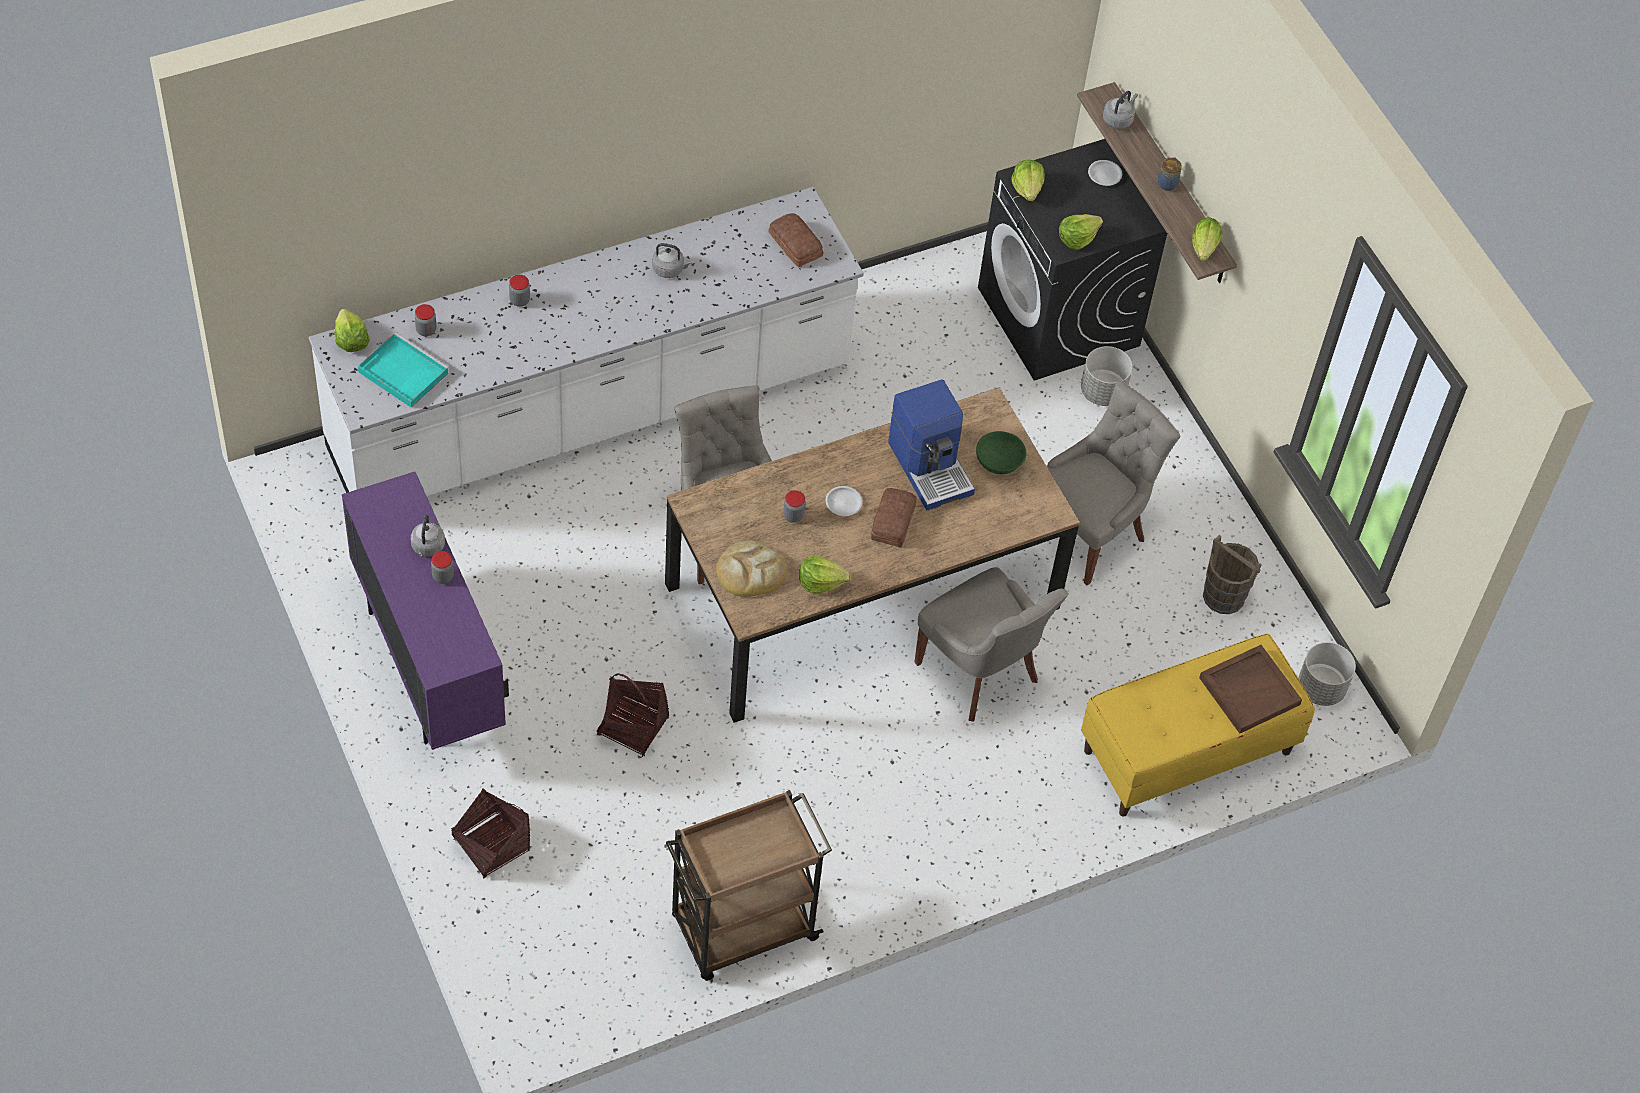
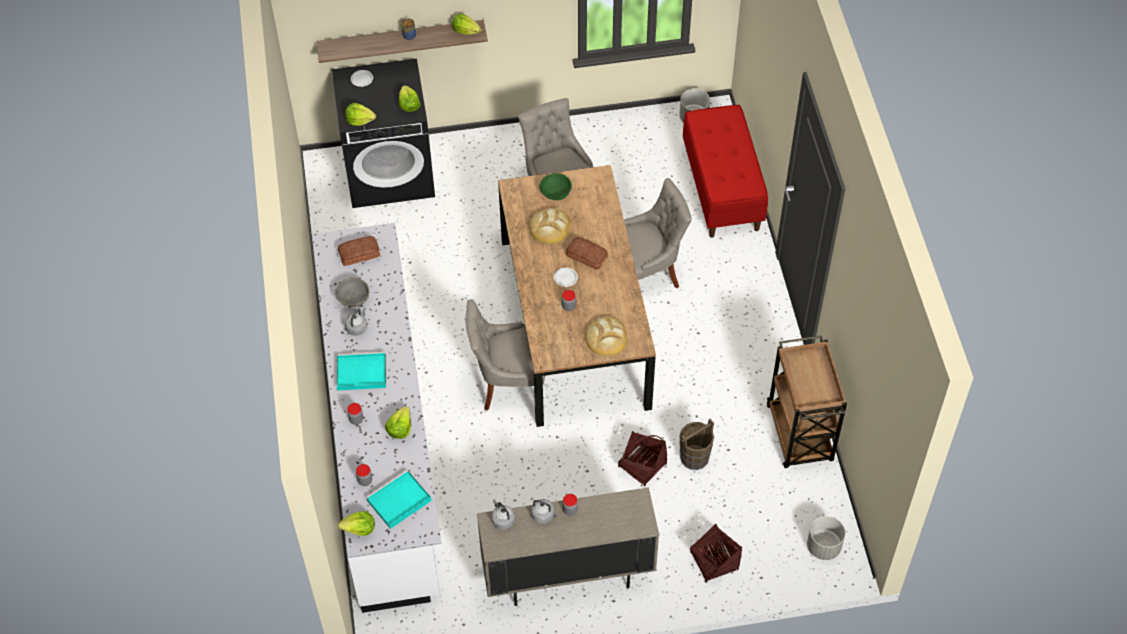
camera: 70 degrees left, 0 degrees up
(428, 666) = (567, 576): purple cabinet -> beige cabinet
(595, 288) = (360, 373): none -> turquoise tray
(716, 255) = (354, 299): none -> grey bowl
(820, 582) = (623, 303): lettuce -> lettuce (399, 428)
(931, 467) = (550, 227): coffee machine -> bread
(1102, 392) = (454, 165): grey planter -> grey planter (823, 547)
(1118, 119) = (348, 46): grey kettle -> grey kettle (502, 520)
(1187, 752) = (722, 189): yellow bench -> red bench
(1224, 597) = (620, 145): brown bucket -> brown bucket (694, 457)
(1249, 690) = (723, 129): brown tray -> none

